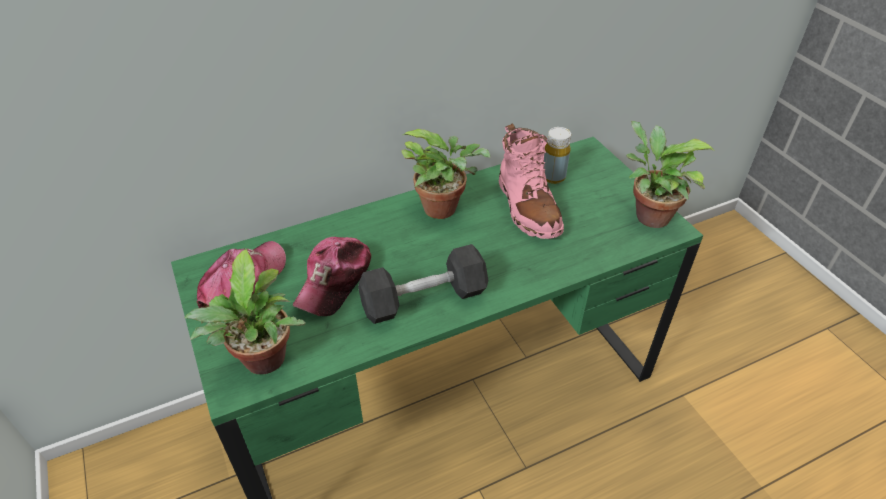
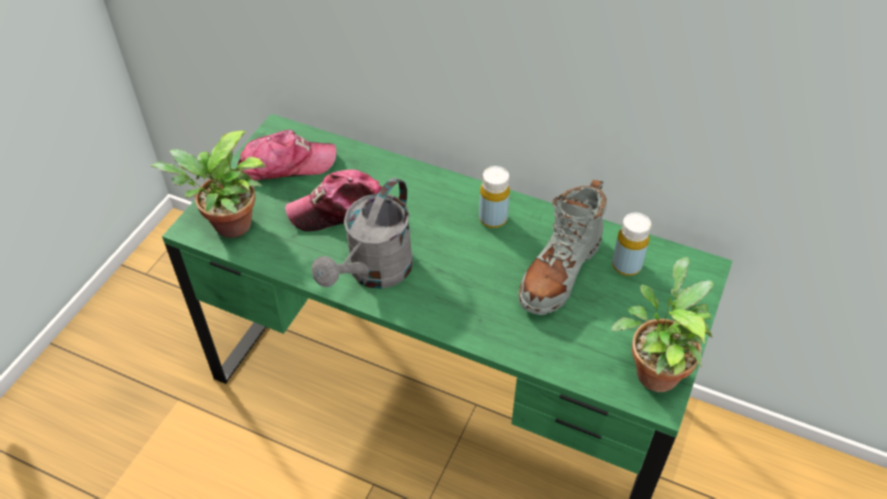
camera: 50 degrees right, 5 degrees up
(424, 299) = (374, 273): black dumbbell -> grey watering can
(444, 208) = (493, 219): potted plant -> yellow bottle
(527, 207) = (559, 272): pink boot -> grey boot

